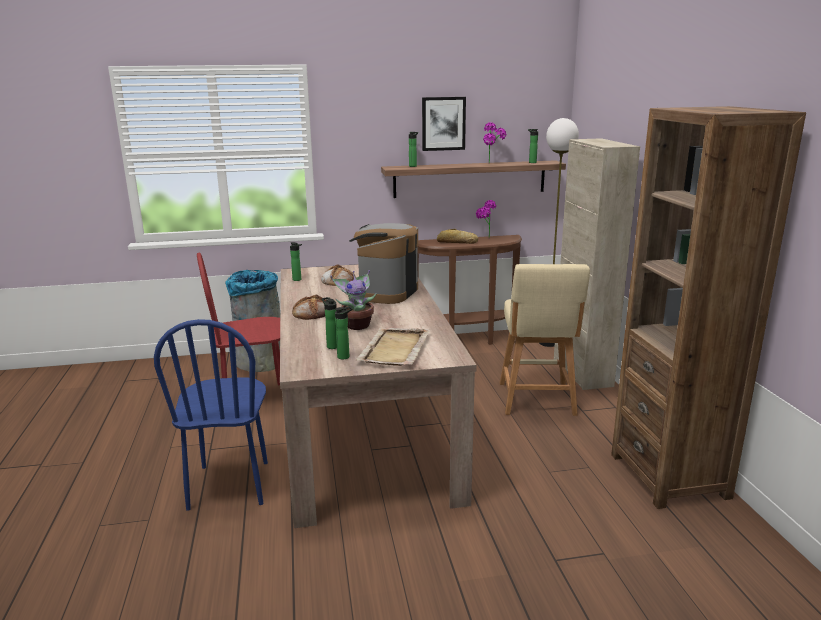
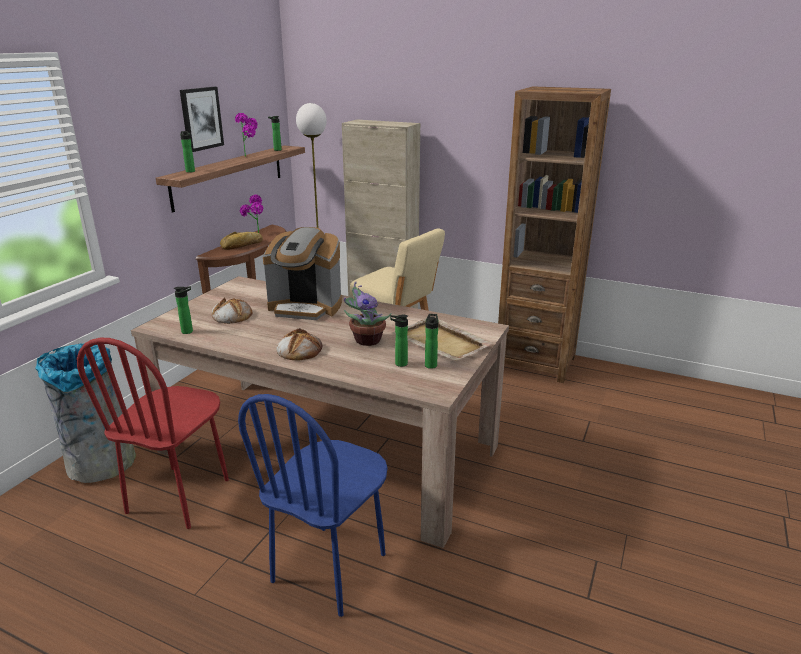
camera: 55 degrees left, 5 degrees up
(230, 485) = (330, 568): blue chair -> blue chair turned 90 degrees clockwise
(386, 293) = (305, 307): coffee machine -> coffee machine turned 45 degrees counterclockwise

